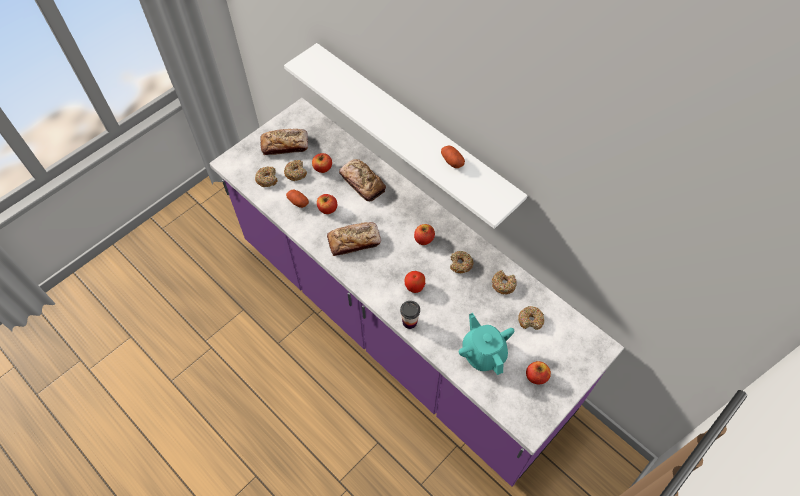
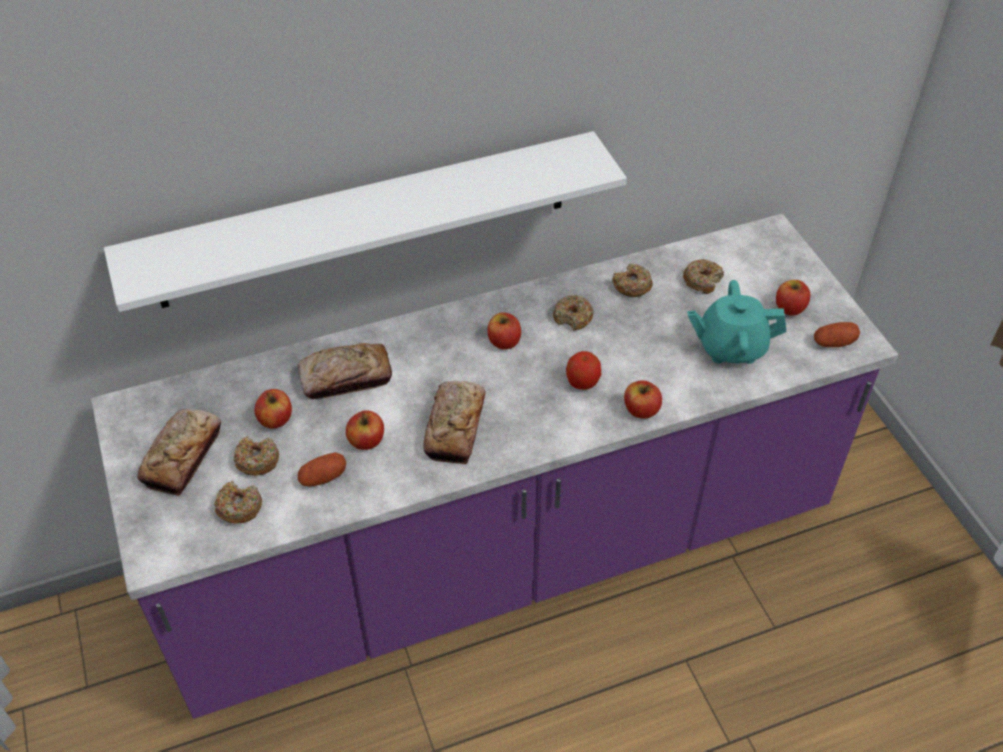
camera: 65 degrees left, 10 degrees down
(409, 322) = (641, 410): cup -> apple
(452, 161) = (485, 178): potato -> potato (834, 343)

